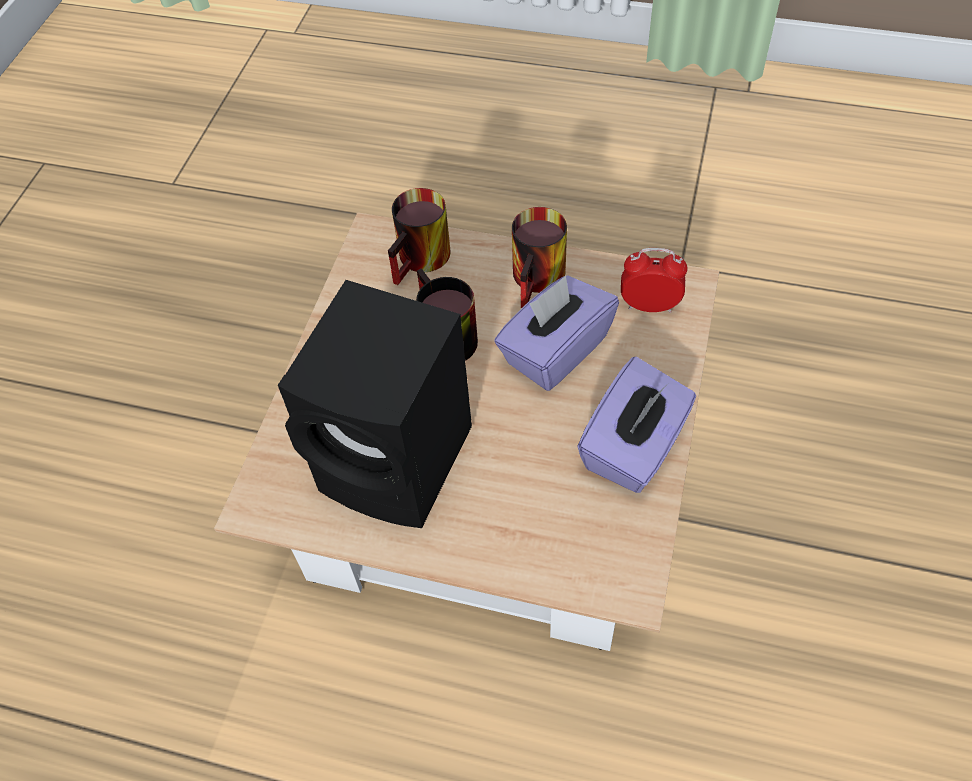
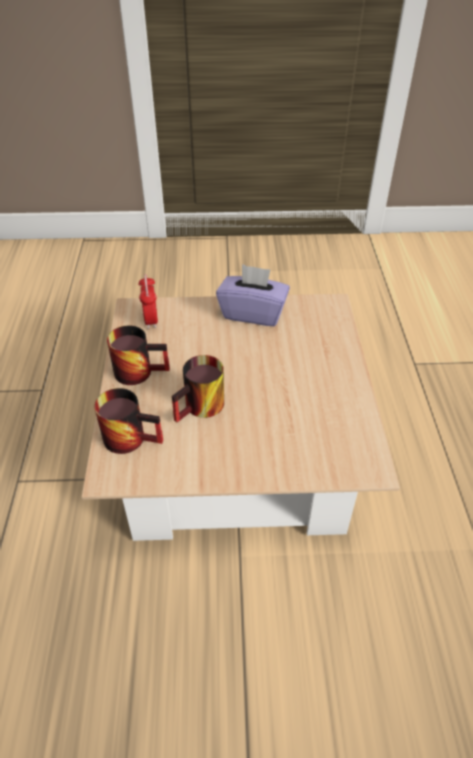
camera: 110 degrees left, 10 degrees down
(400, 463) = (306, 404): black speaker -> none
(555, 351) = (197, 353): purple tissue box -> none

